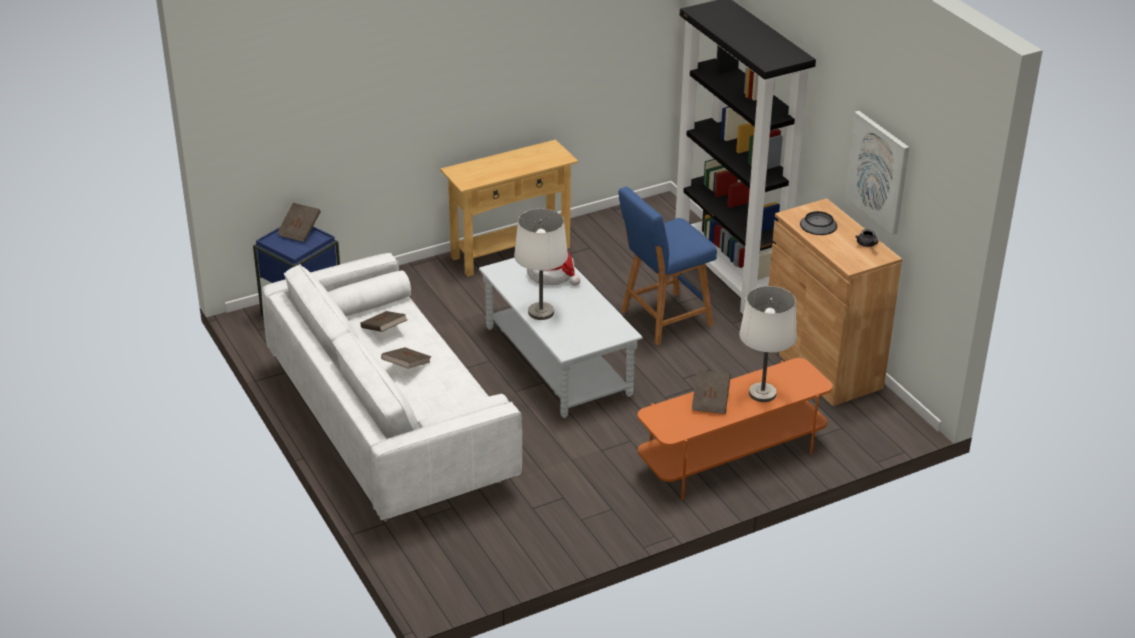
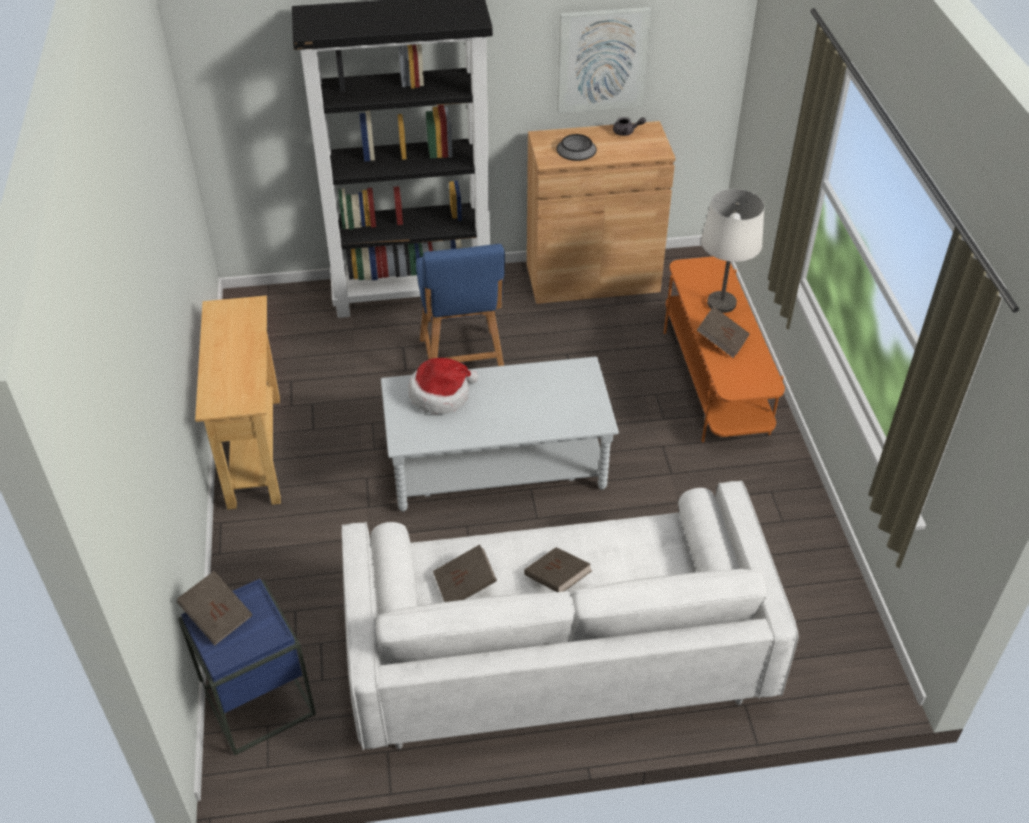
camera: 70 degrees left, 10 degrees up
(541, 312) = (514, 423): white table lamp -> none

